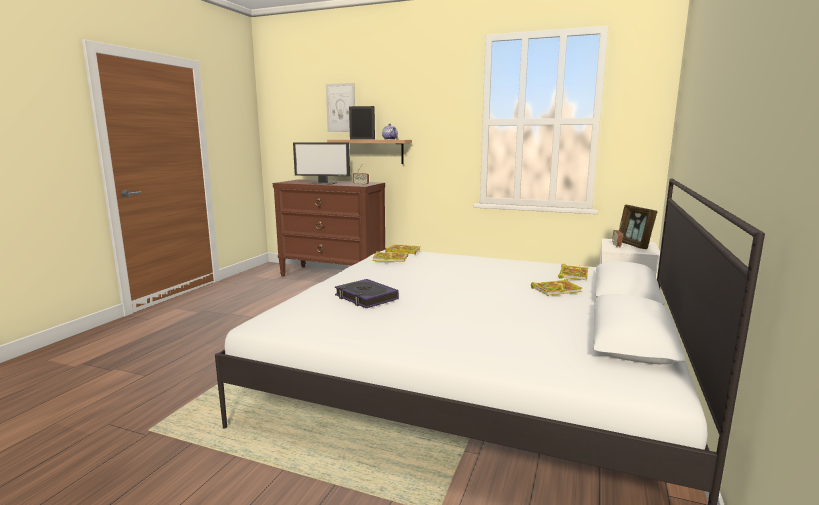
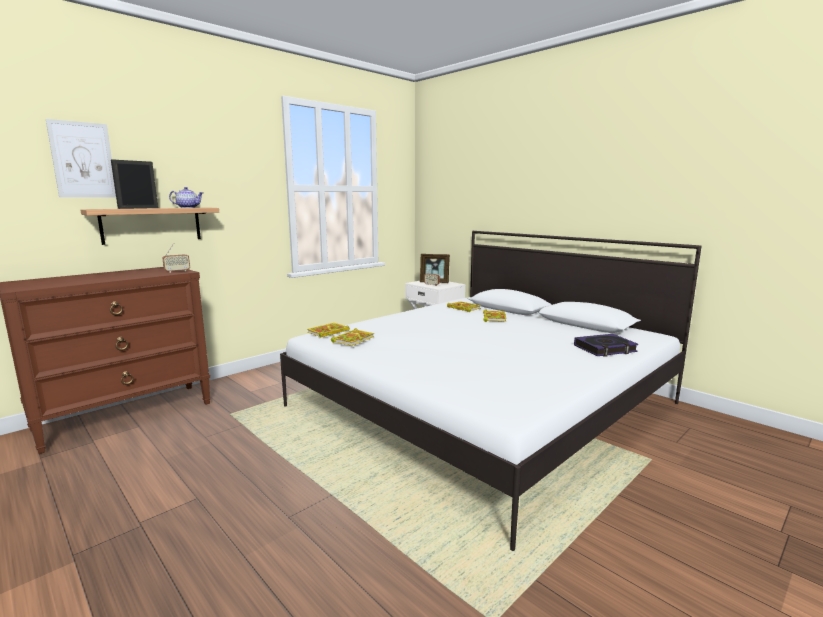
camera: 65 degrees left, 0 degrees up
(323, 183) = (105, 278): monitor -> none
(366, 298) = (466, 365): book -> book (605, 349)

